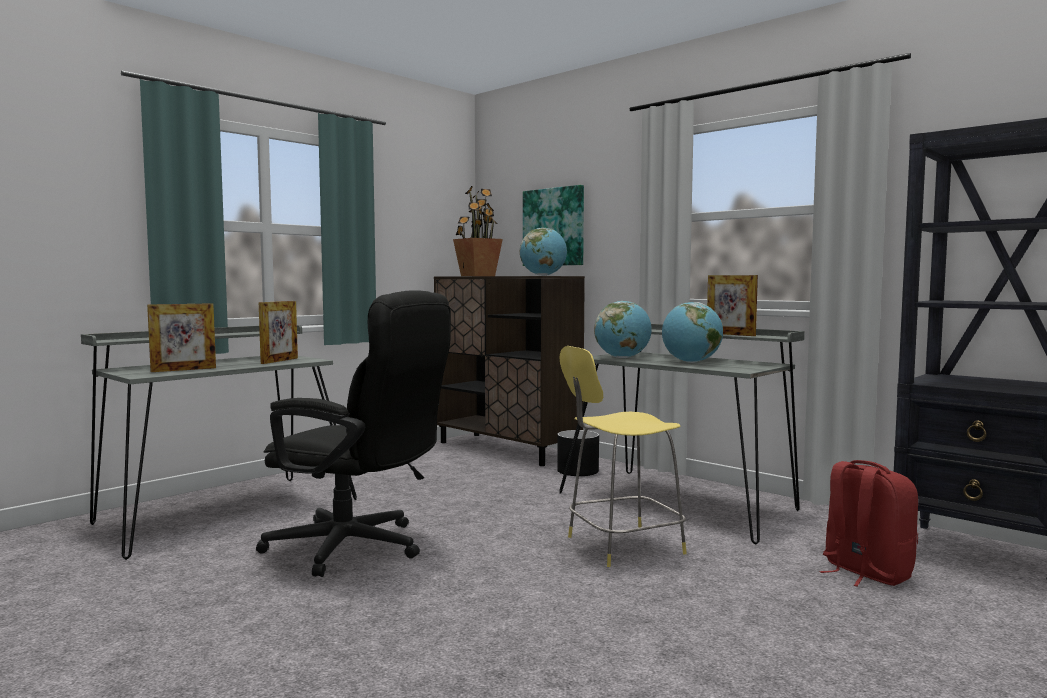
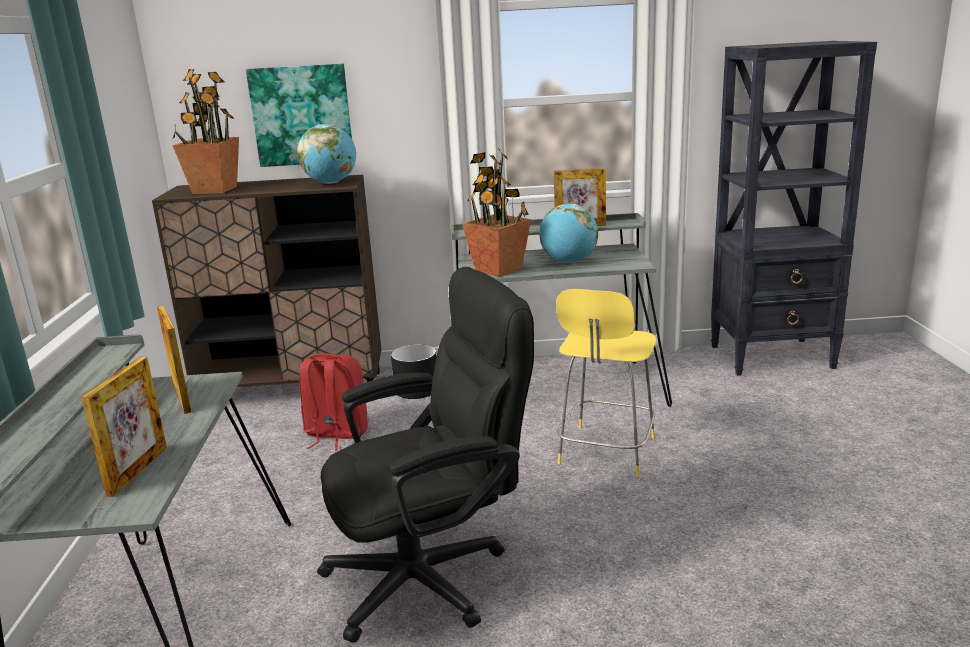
camera: 45 degrees left, 15 degrees up
(622, 358) = (498, 270): globe -> potted plant
(864, 572) = (756, 400): red backpack -> red backpack (335, 434)

